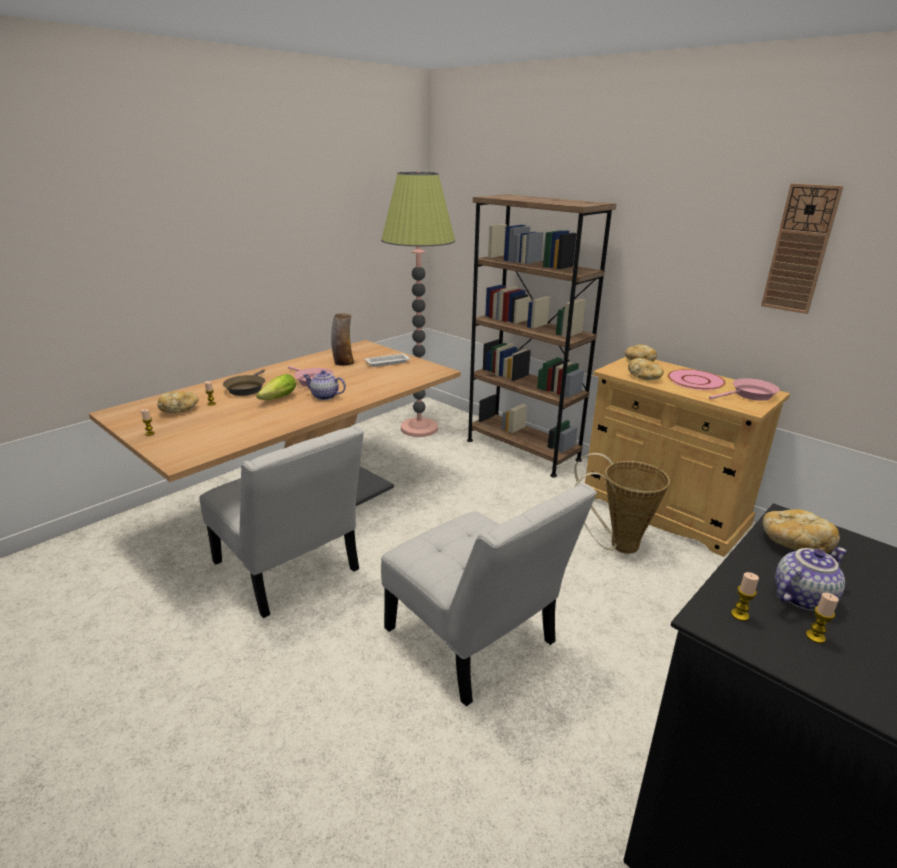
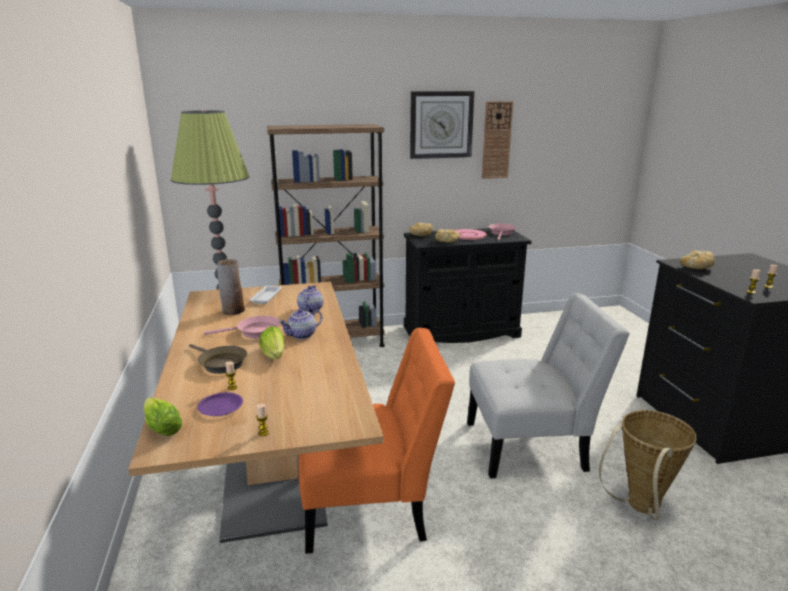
camera: 55 degrees left, 5 degrees down
(143, 403) = (161, 426): none -> lettuce
(179, 410) = (220, 407): bread -> purple plate
(289, 571) = (371, 506): white chair -> orange chair
(617, 545) = (480, 359): basket -> basket (639, 508)
(662, 510) = (461, 332): beige cabinet -> black cabinet
(710, 214) = (441, 125): none -> wall clock
(801, 596) = (739, 279): teapot -> teapot (310, 310)

